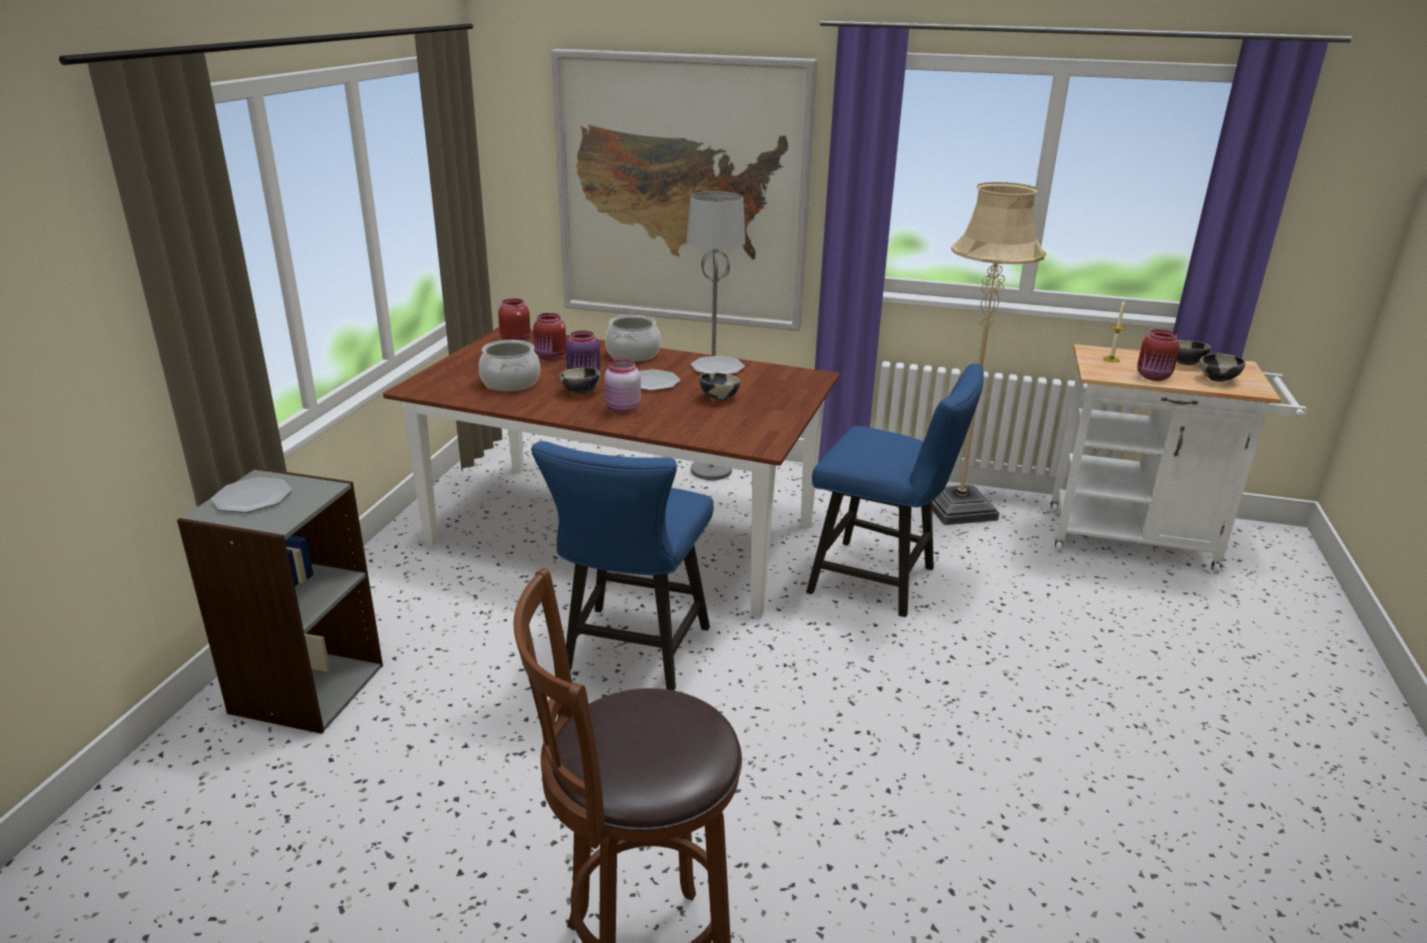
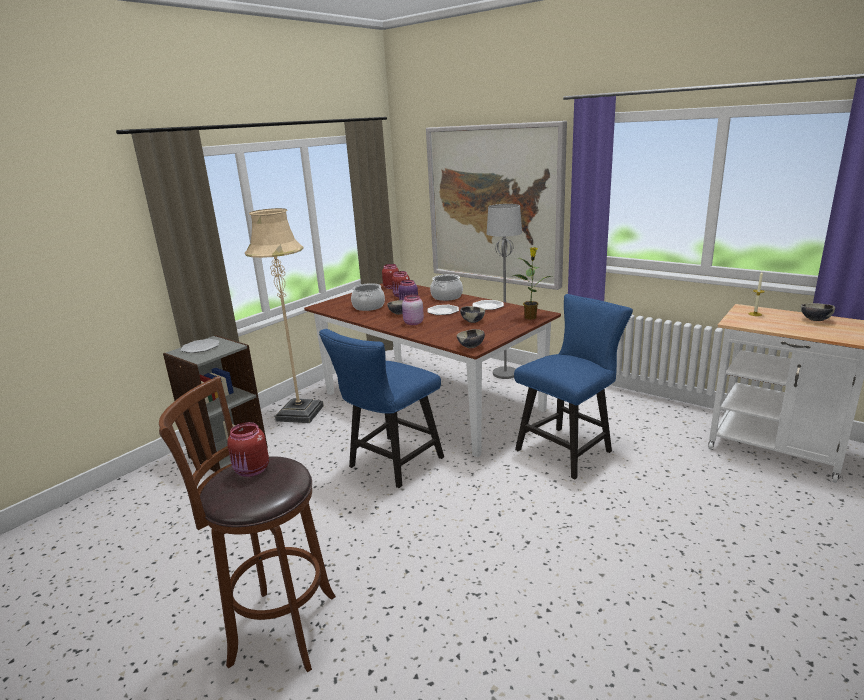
camera: 25 degrees right, 5 degrees down
(802, 383) = (531, 317): none -> potted plant
(882, 581) = (568, 449): blue chair -> blue chair turned 90 degrees counterclockwise
(959, 509) = (654, 413): beige floor lamp -> beige floor lamp (300, 413)
(1154, 377) = (778, 327): red jar -> red jar (252, 471)
(1218, 380) = (833, 332): bowl -> bowl (471, 347)

